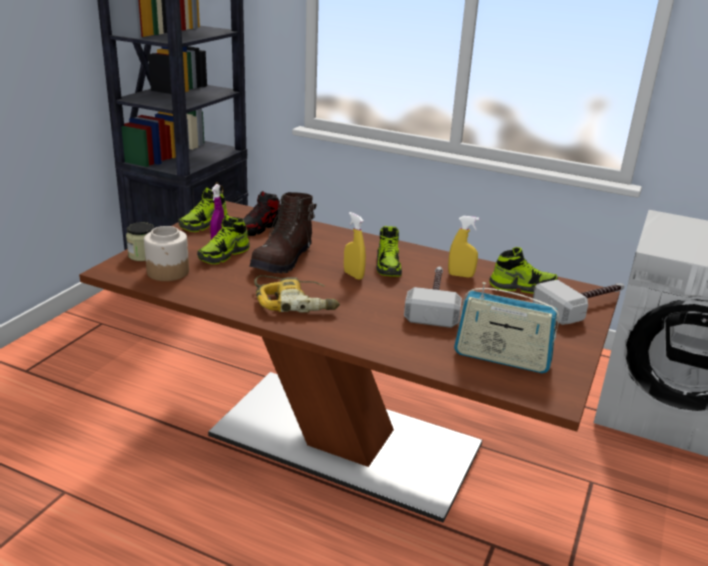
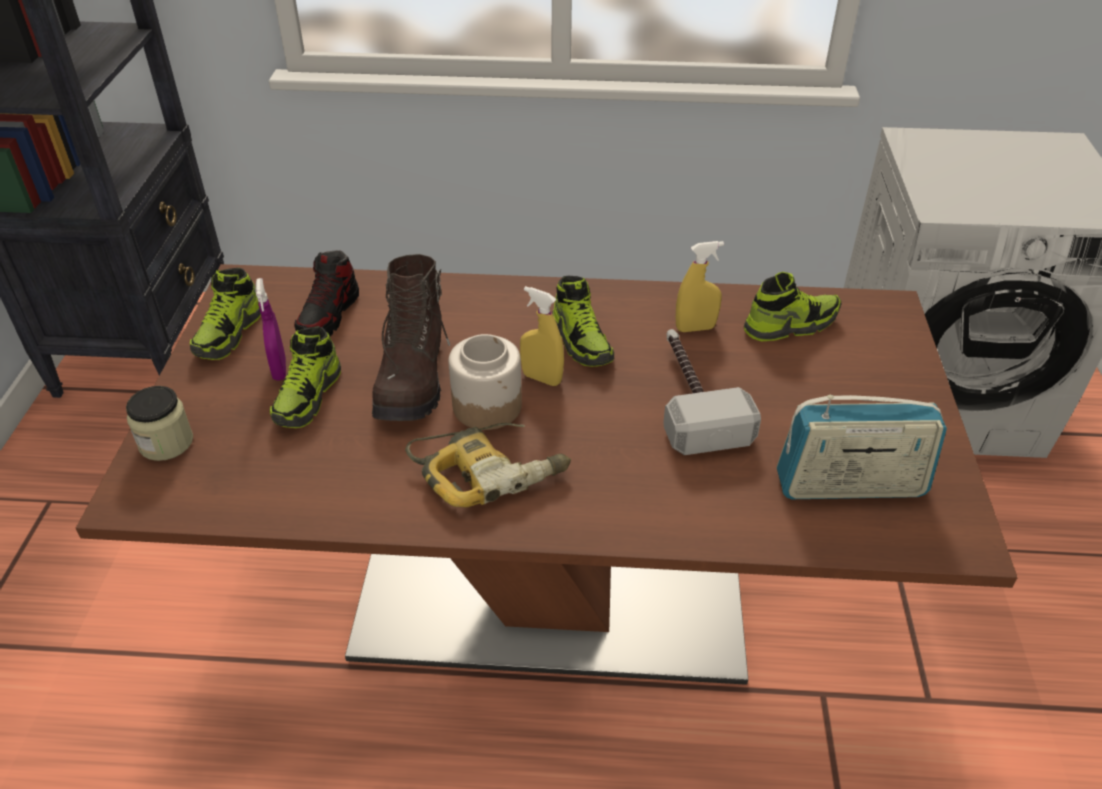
camera: 20 degrees left, 15 degrees up
(168, 272) = (237, 469): jar -> jar (487, 406)
(583, 306) = (890, 339): hammer -> none

